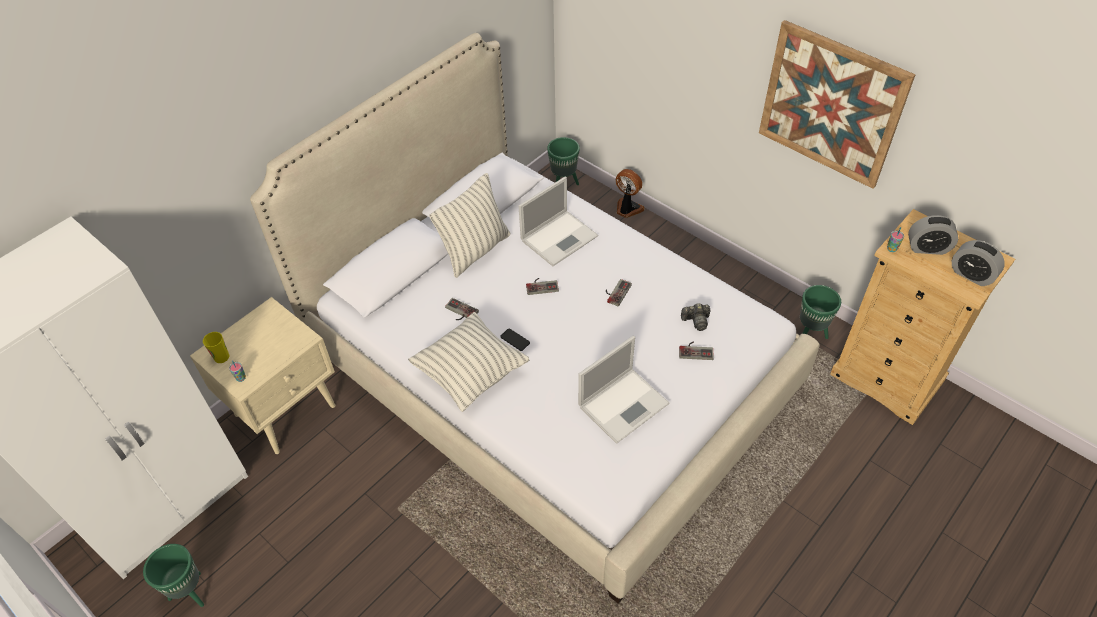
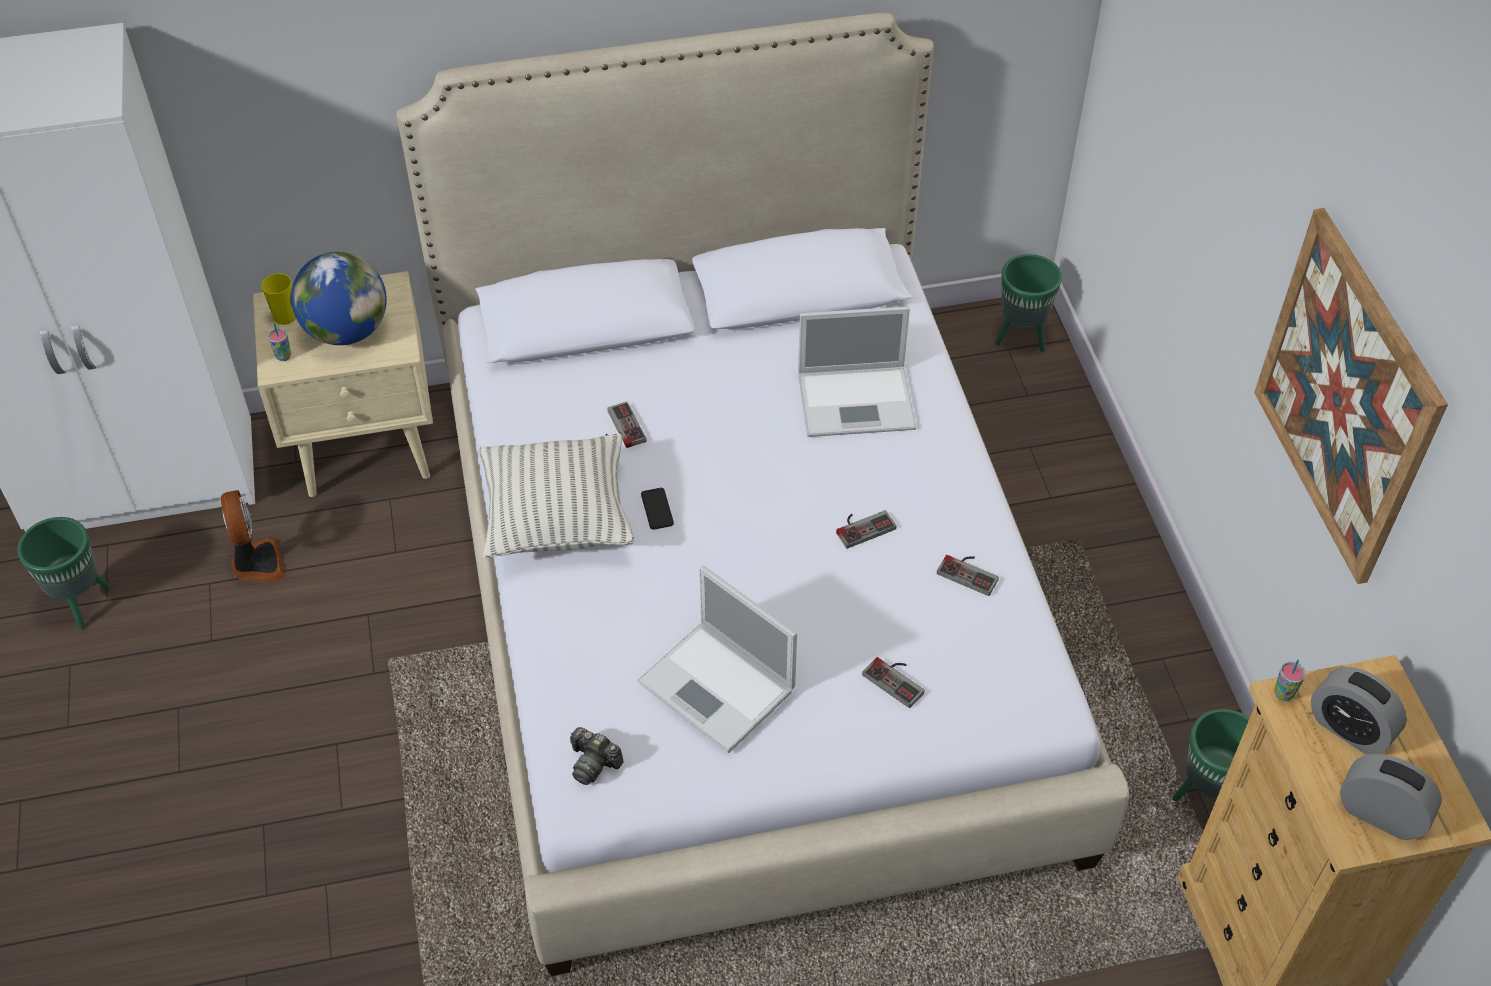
camera: 35 degrees right, 0 degrees up
(266, 345) = (347, 331): none -> globe
(475, 251) = (721, 354): pillow -> none
(541, 285) = (766, 455): game controller -> game controller (970, 572)
(624, 404) = (719, 687): laptop -> laptop turned 45 degrees clockwise
(627, 209) = (1087, 431): fan -> fan (256, 564)
(696, 321) = (941, 638): camera -> camera (593, 763)
(971, 275) = (1380, 814): alarm clock -> alarm clock turned 135 degrees clockwise

